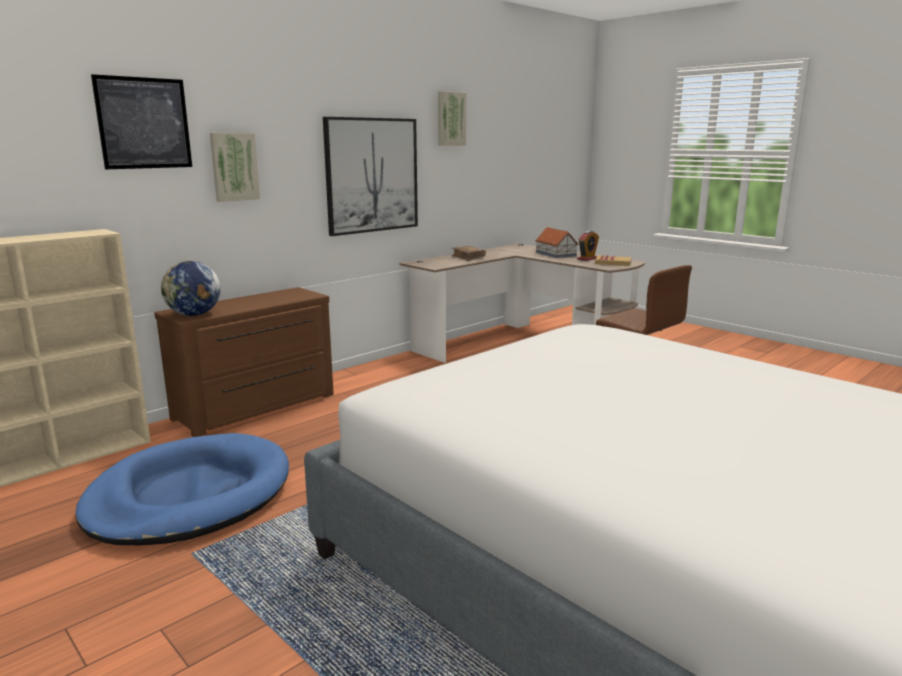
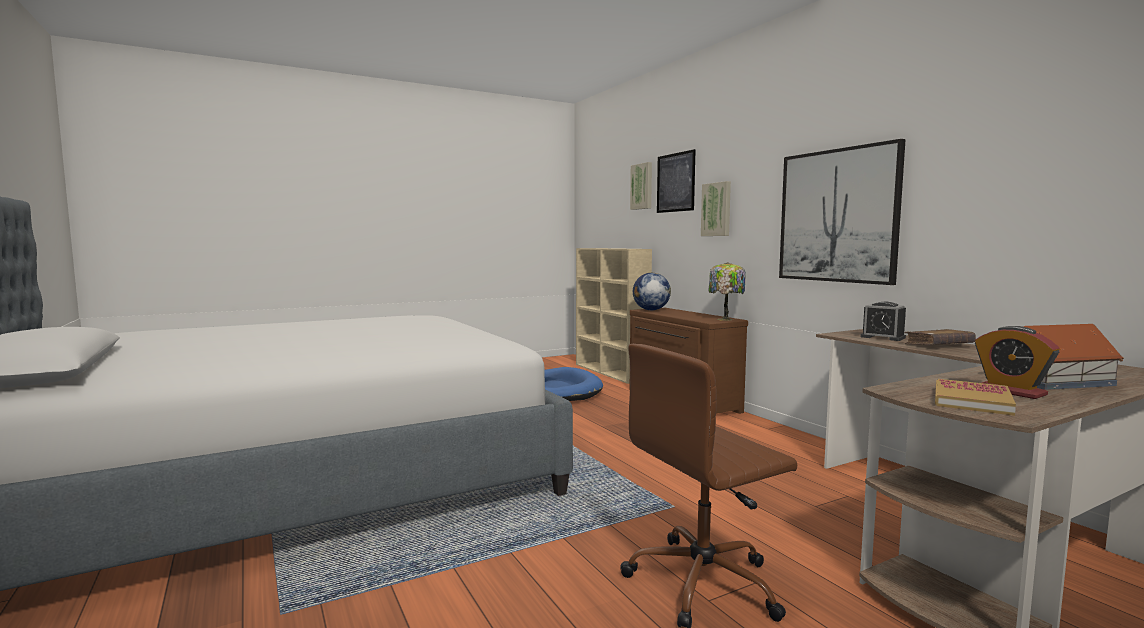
camera: 105 degrees right, 10 degrees down
(298, 291) = (725, 319): none -> table lamp
(442, 262) = (882, 337): none -> alarm clock
(450, 119) = (984, 125): picture -> picture (642, 186)

